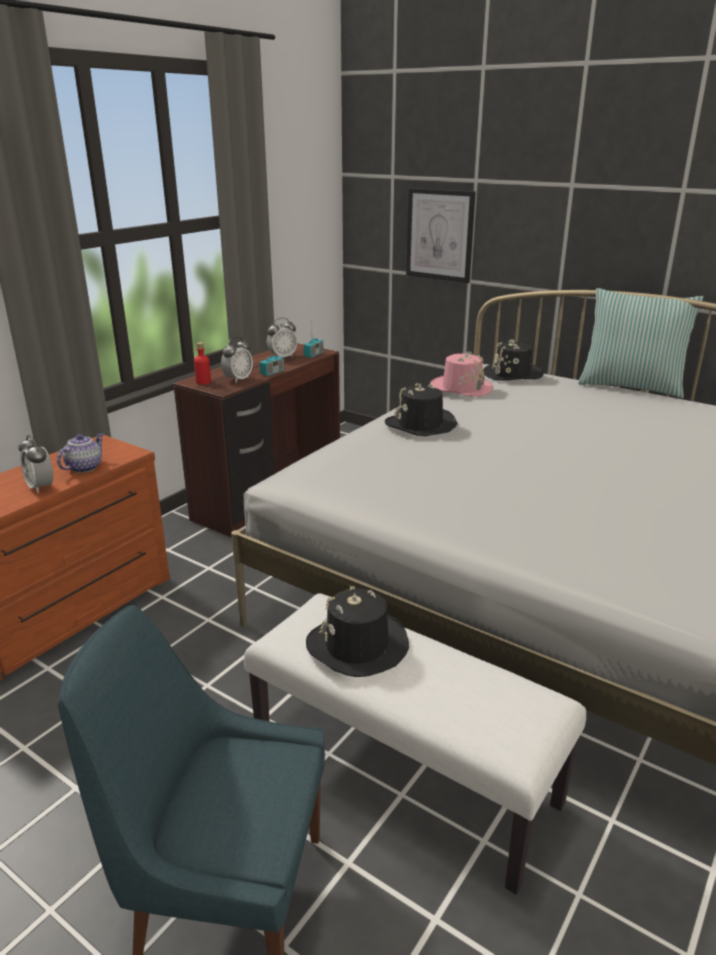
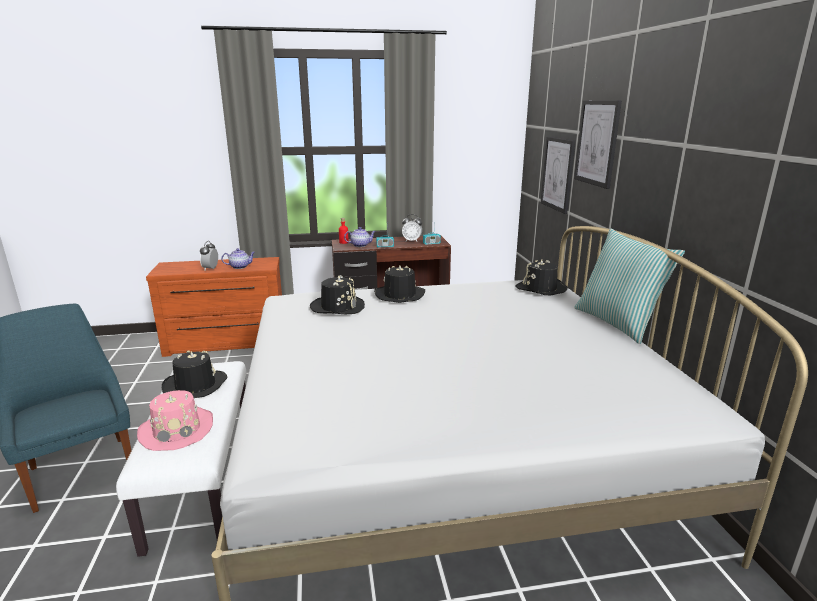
camera: 45 degrees right, 5 degrees down
(238, 379) = (360, 245): alarm clock -> teapot
(400, 462) = (337, 307): none -> black hat
(461, 388) = (482, 285): pink hat -> pink hat (177, 430)
(525, 192) = (597, 143): none -> picture

